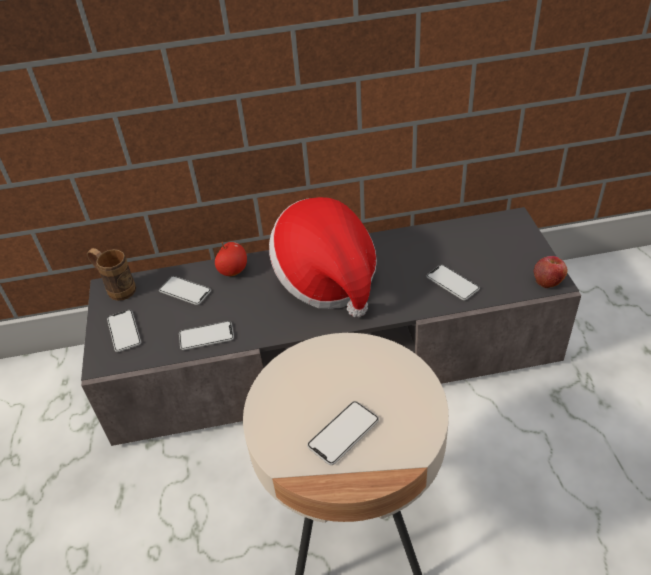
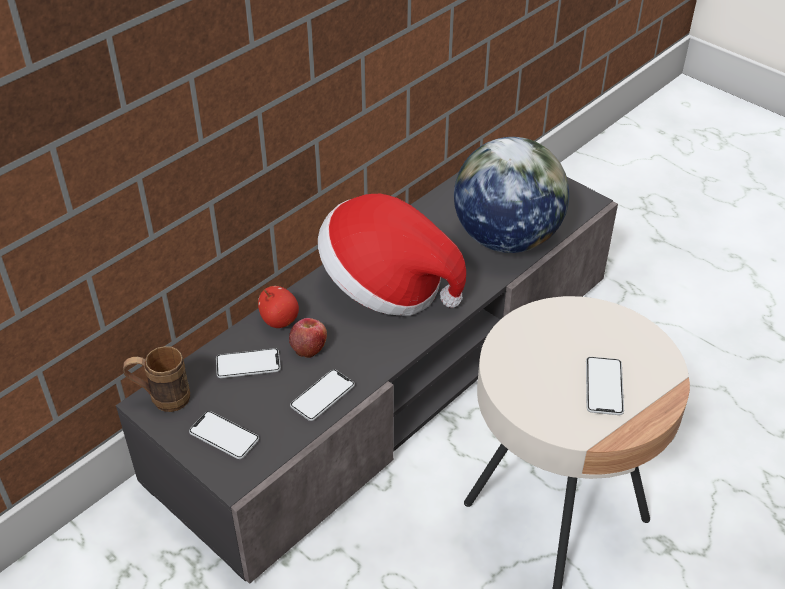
camera: 40 degrees left, 0 degrees up
(452, 283) = (506, 238): phone -> globe
(548, 281) = (582, 202): apple -> apple (309, 347)

